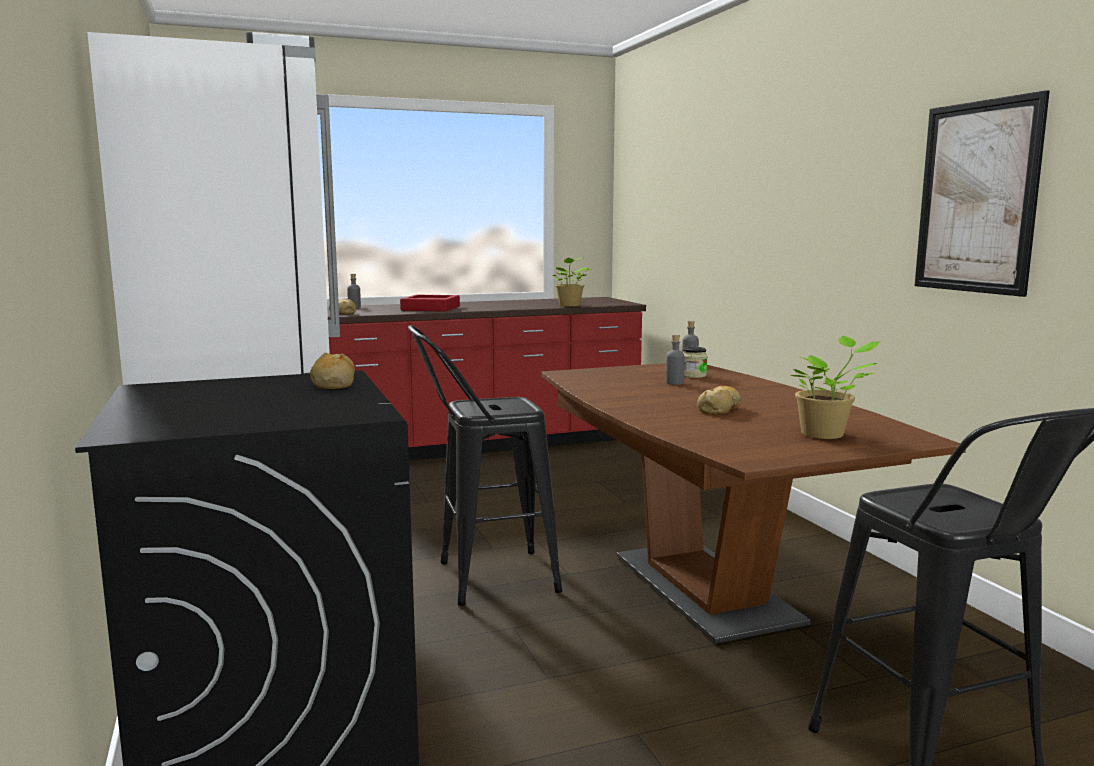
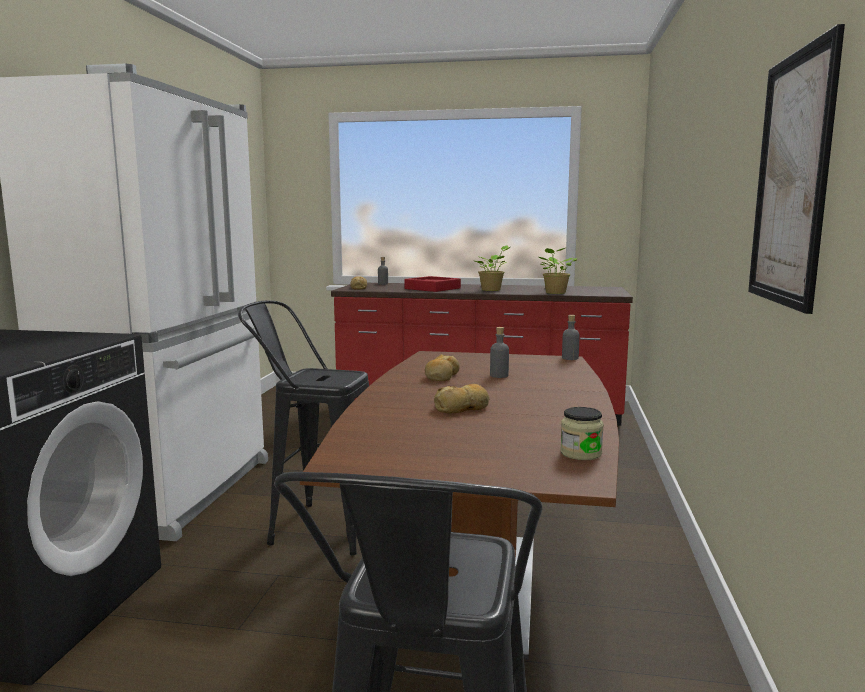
camera: 30 degrees right, 0 degrees up
(333, 383) = (78, 342): bread -> bread (441, 376)
(693, 375) = (538, 370): jar -> jar (581, 453)
(825, 434) = (489, 453): potted plant -> potted plant (492, 290)

